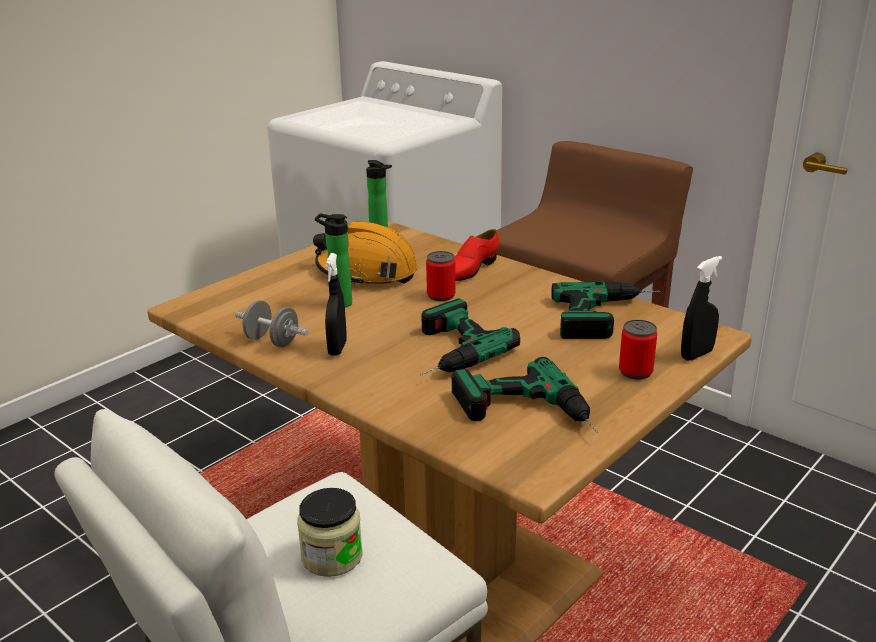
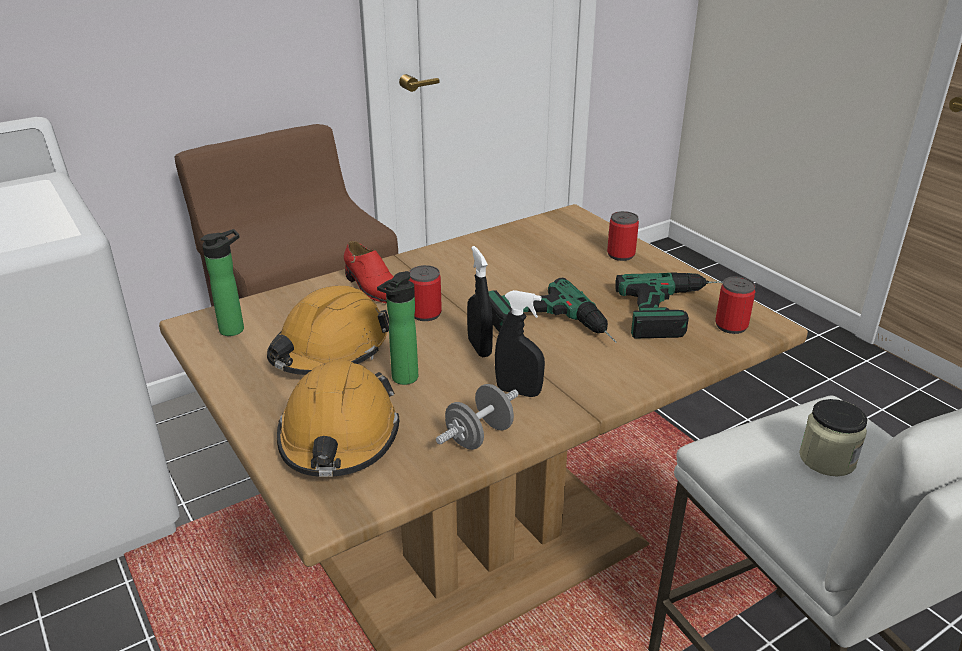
camera: 75 degrees left, 5 degrees up
(259, 296) = (339, 437): none -> orange hard hat
(513, 450) = (731, 326): none -> can
(610, 316) = (520, 244): power drill -> none
(696, 354) = (602, 228): black spray bottle -> black spray bottle (479, 348)

